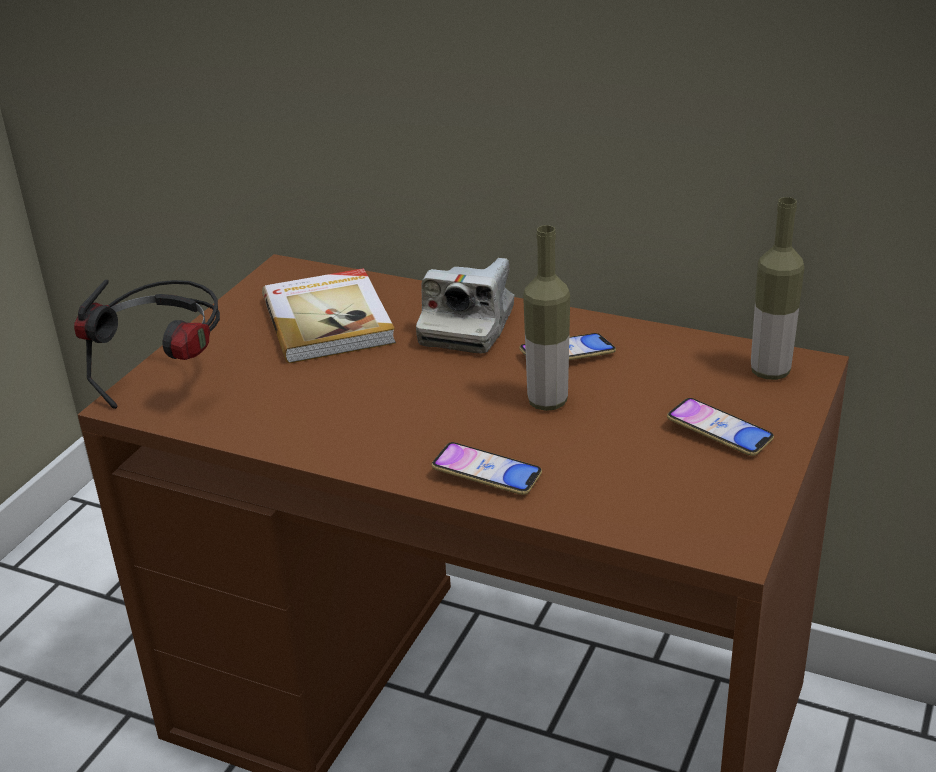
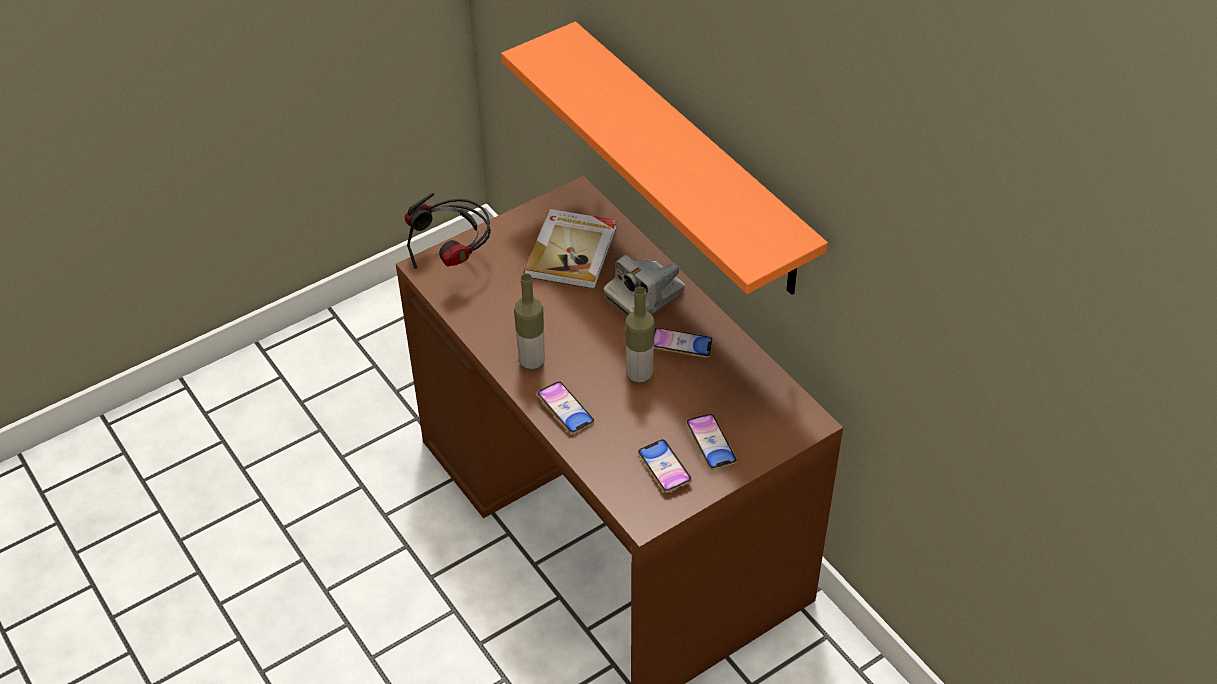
camera: 30 degrees right, 15 degrees up
(478, 102) = (691, 161): none -> orange shelf
(692, 481) = (664, 468): none -> phone
(770, 372) = (783, 416): bottle -> bottle (532, 362)

